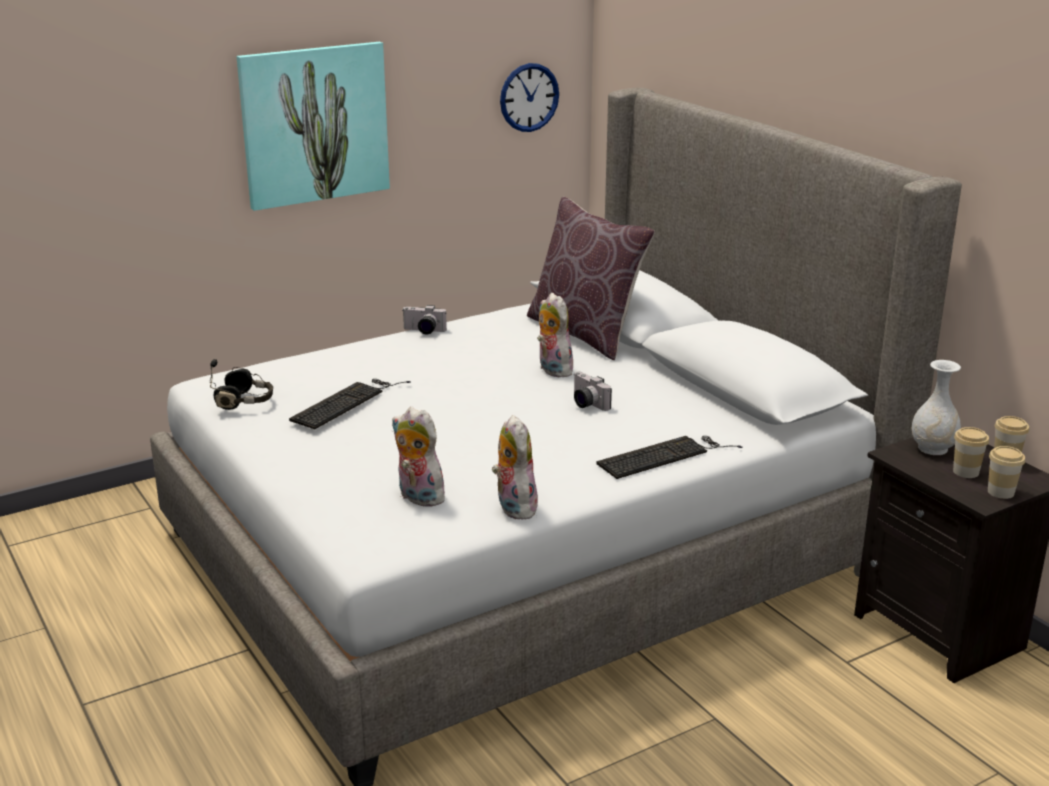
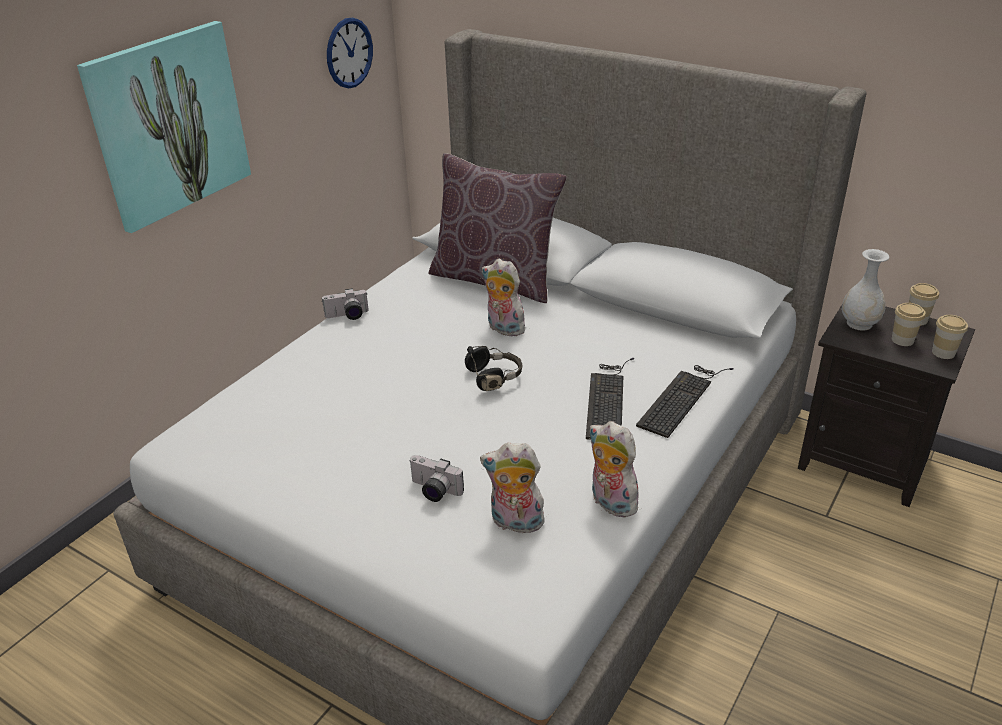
camera: 25 degrees left, 10 degrees up
(245, 402) = (241, 458): black headphones -> black headphones (494, 377)
(347, 402) = (350, 426): keyboard -> keyboard (607, 399)
(586, 404) = (565, 359): camera -> camera (433, 491)

